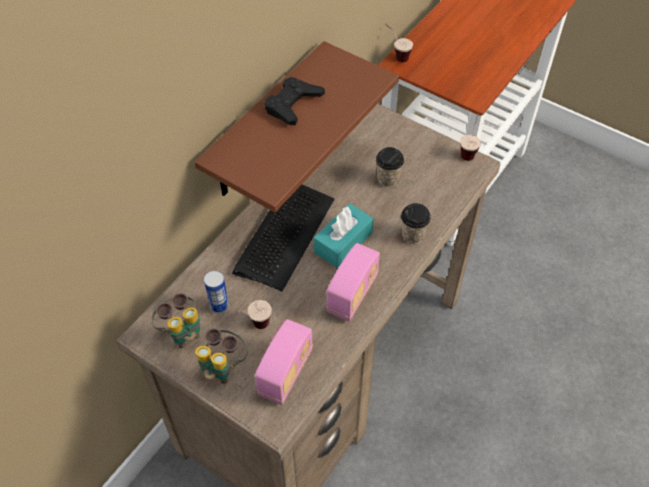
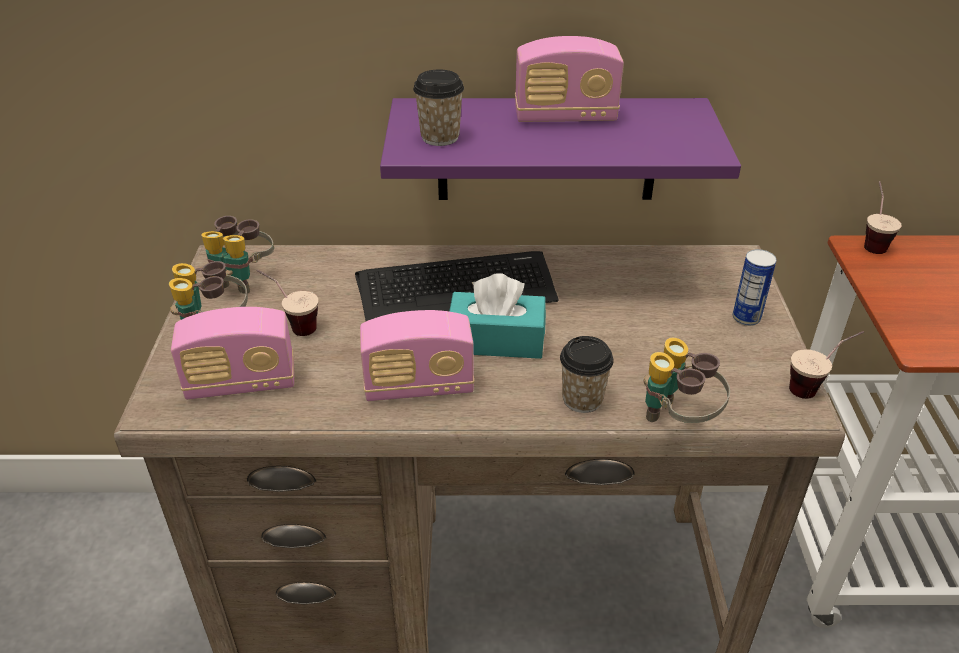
camera: 55 degrees right, 15 degrees down
(219, 306) = (302, 288): can -> can (746, 318)
(265, 124) = (547, 149): brown shelf -> purple shelf
(292, 104) = (565, 117): black game controller -> radio
(388, 179) = (651, 332): cup -> cup (440, 137)
(452, 210) = (677, 419): none -> binoculars

